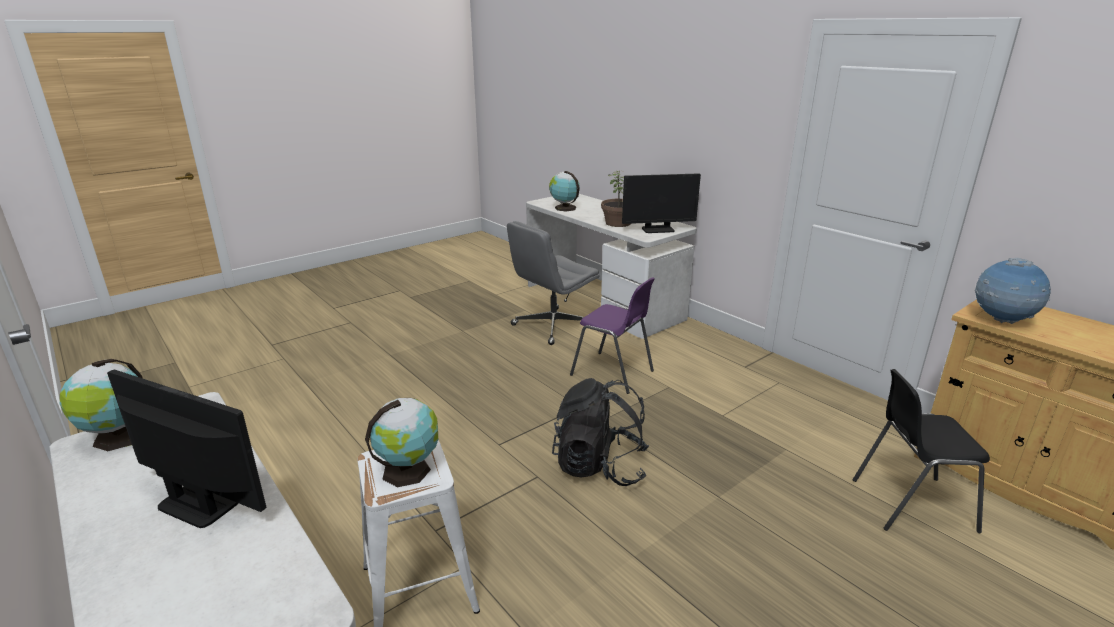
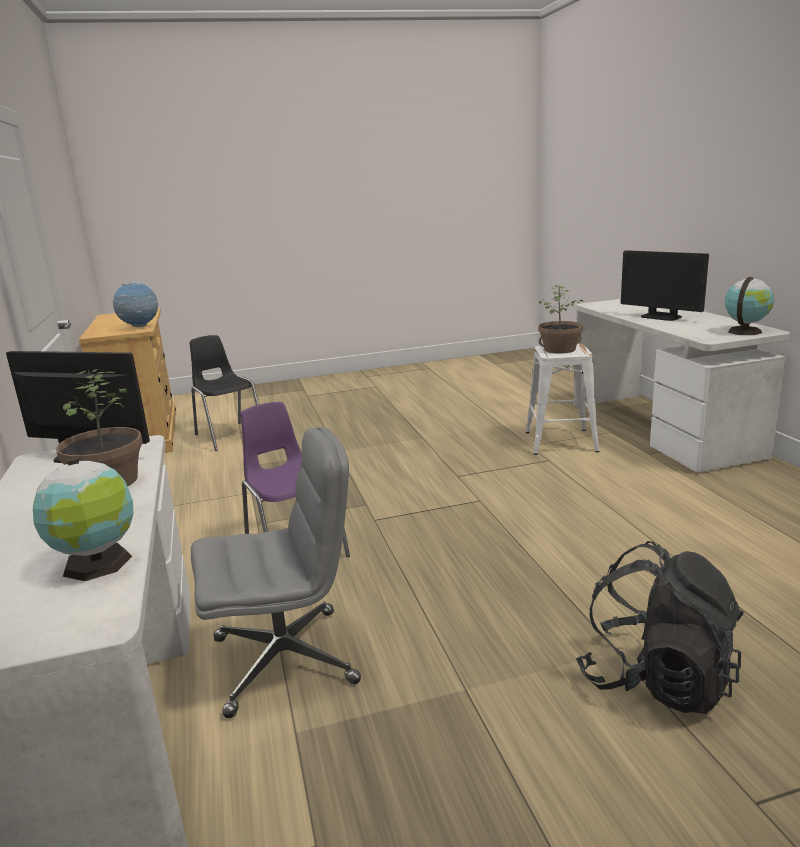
camera: 155 degrees left, 5 degrees down
(409, 470) = (560, 349): globe -> potted plant
(600, 466) = (402, 475): black backpack -> black backpack (656, 680)
(910, 504) = (229, 436): black chair -> black chair turned 150 degrees counterclockwise

